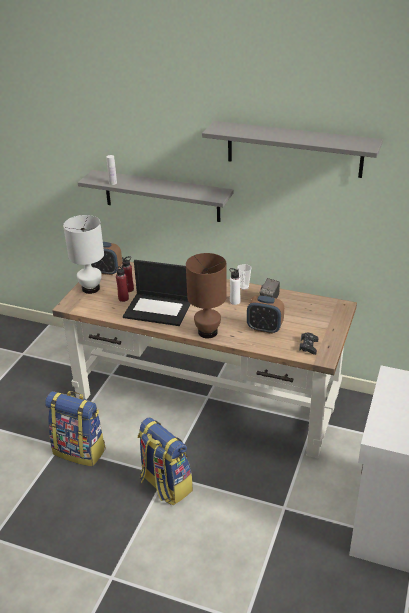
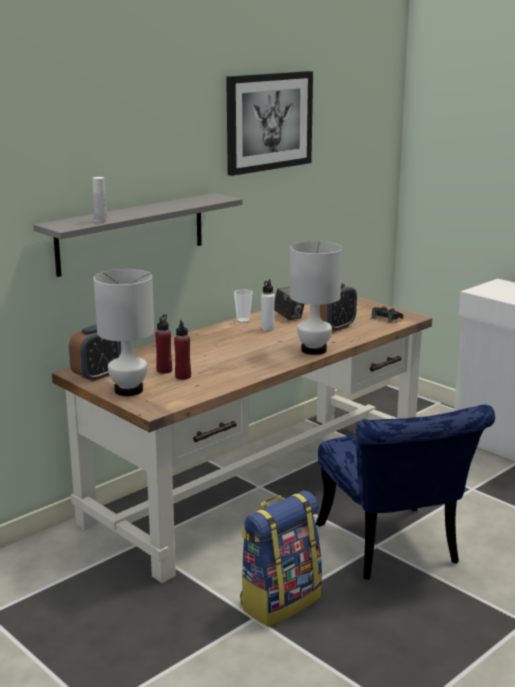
camera: 65 degrees left, 15 degrees down
(158, 309) = (235, 363): laptop -> none
(165, 485) = (393, 550): backpack -> blue chair
(207, 332) = (313, 350): brown table lamp -> white table lamp
(294, 149) = (269, 121): grey shelf -> picture

